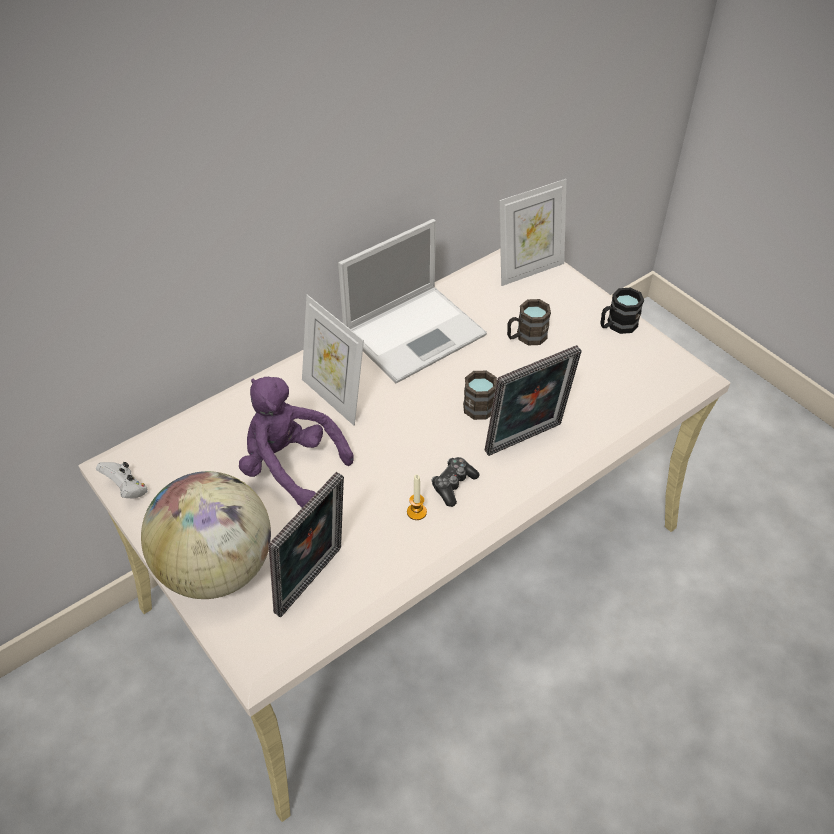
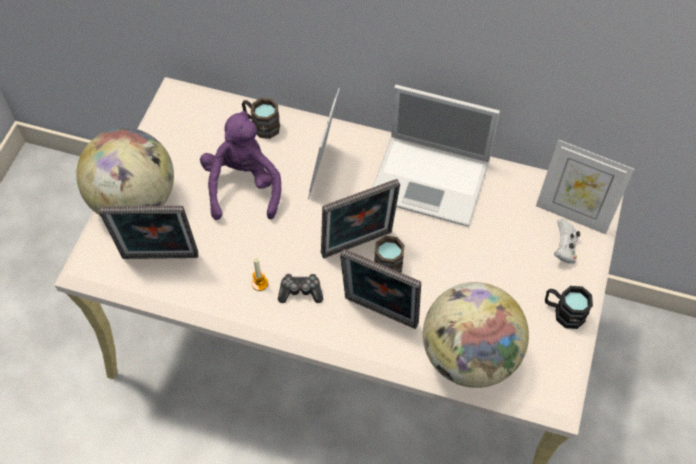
camera: 55 degrees right, 10 degrees up
(127, 489) = (160, 114): white game controller -> white game controller (564, 249)
(440, 417) = (358, 246): none -> picture frame
(526, 337) = (491, 255): brown mug -> brown mug (261, 125)
(615, 404) = (469, 356): none -> globe

